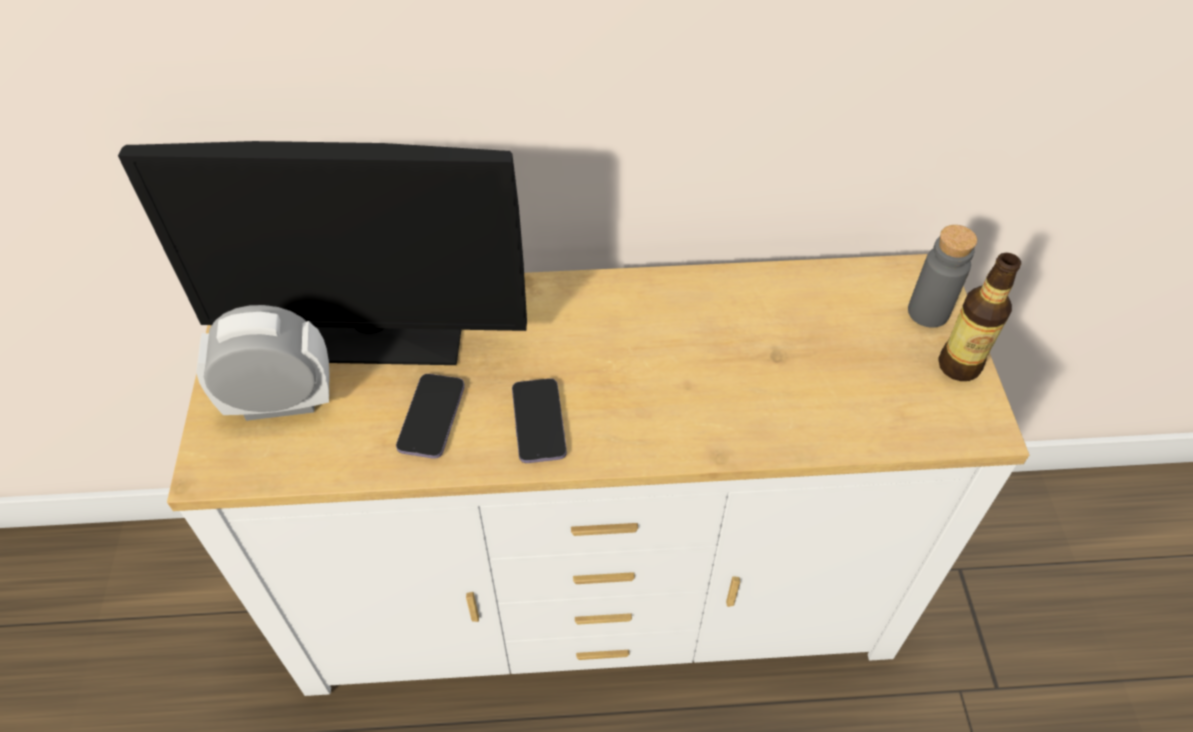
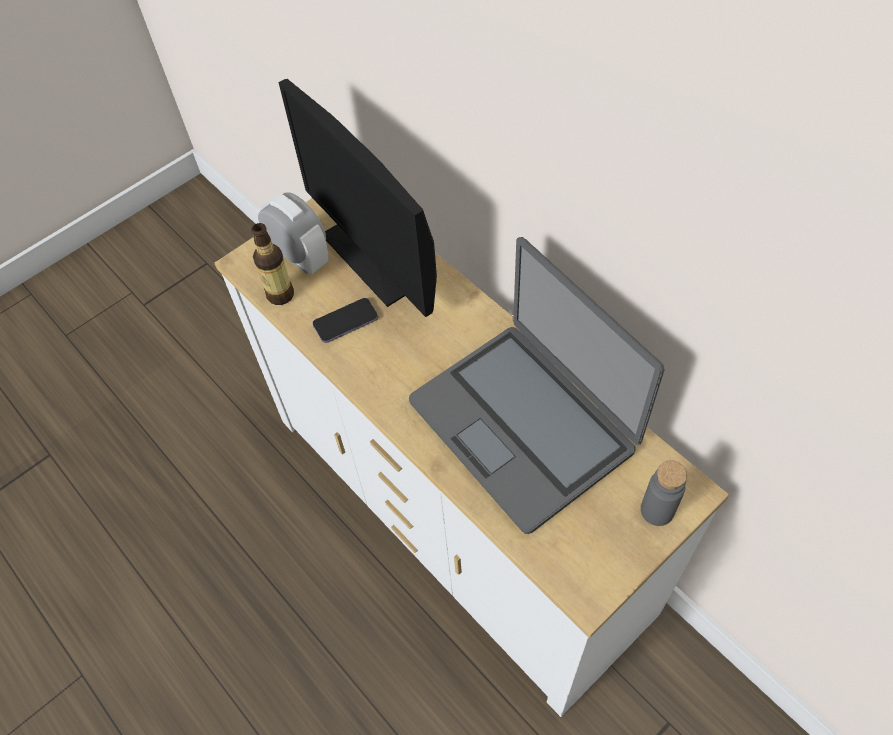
camera: 55 degrees right, 5 degrees up
(539, 422) = (384, 368): phone -> none
(735, 347) = (523, 424): none -> laptop
(959, 366) = (627, 554): bottle -> bottle (280, 295)

